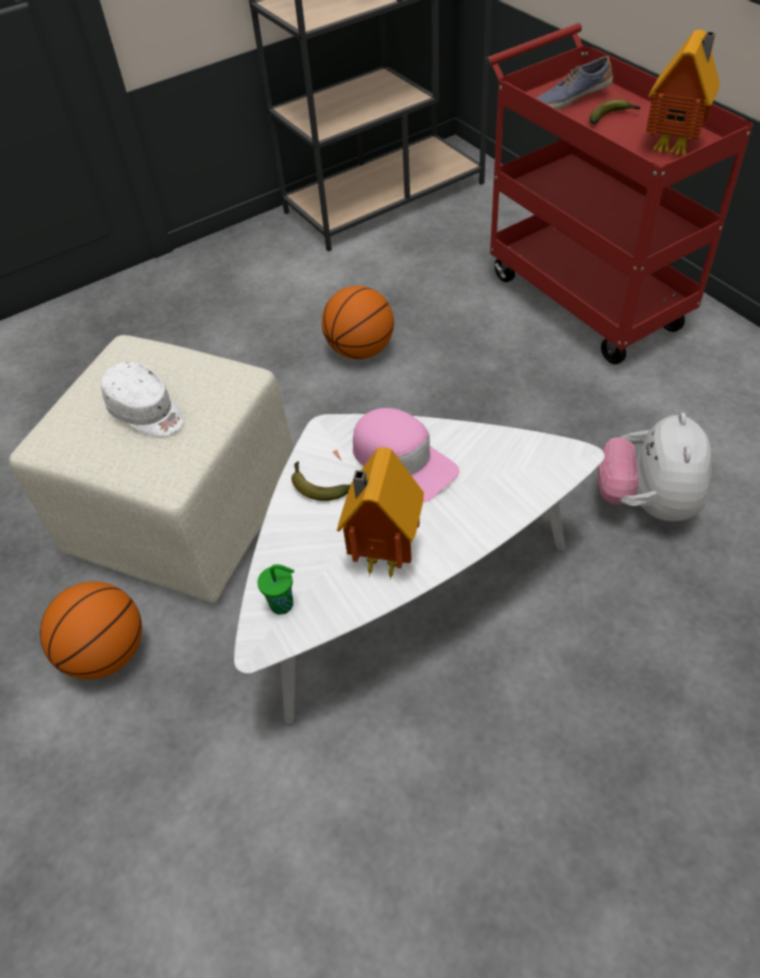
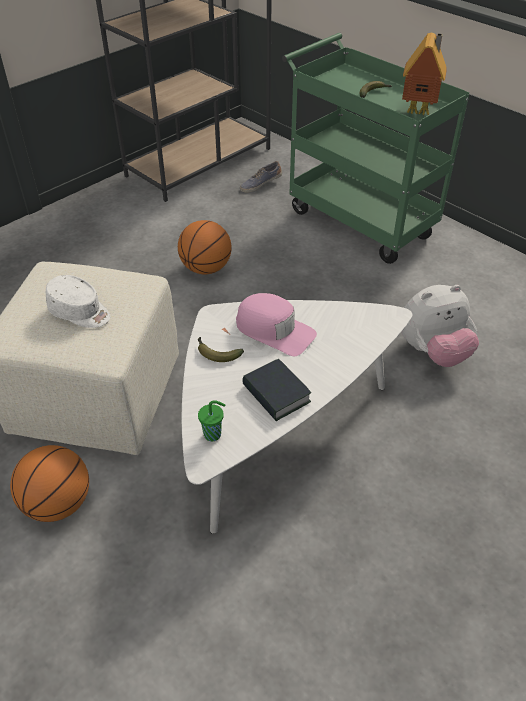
camera: 15 degrees left, 5 degrees down
(381, 556) = (276, 394): toy house -> book
(571, 100) = (343, 83): shoe -> shoe (260, 184)
(580, 301) = (357, 224): red cart -> green cart
(647, 502) = (433, 352): plush toy -> plush toy turned 105 degrees counterclockwise

